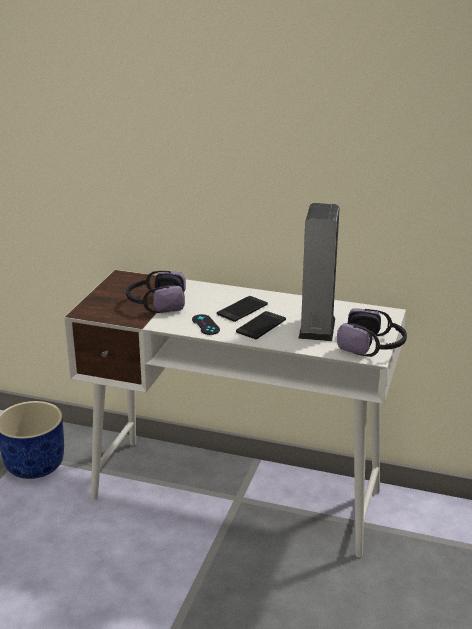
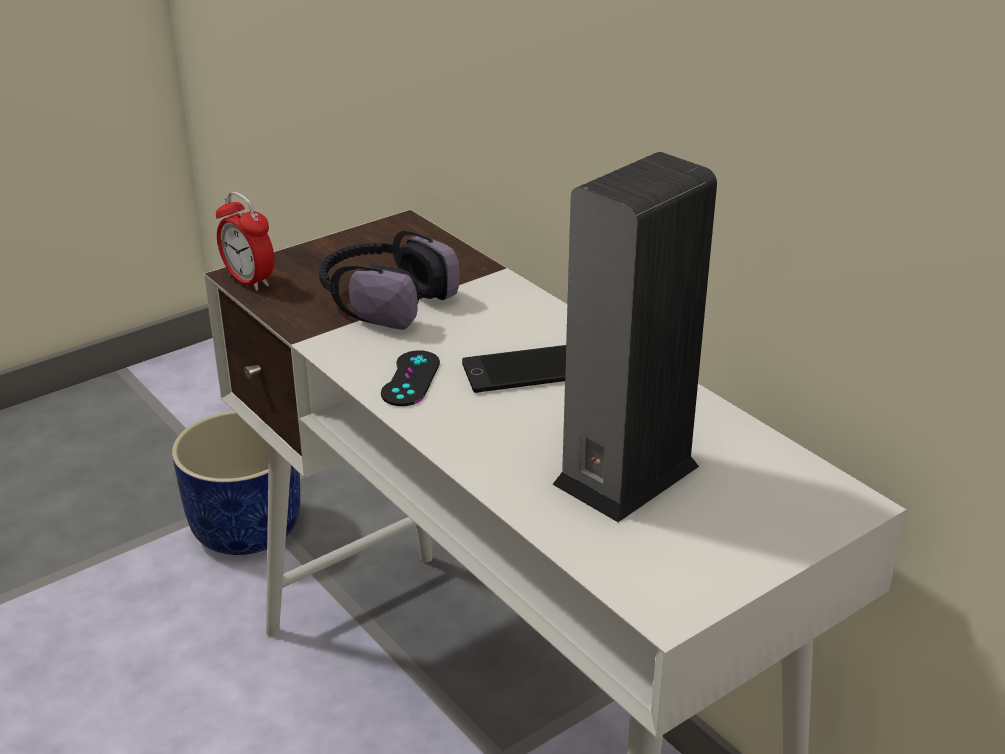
camera: 35 degrees right, 5 degrees up
(89, 313) = (249, 281): none -> alarm clock
(261, 326) = (514, 423): phone -> none
(372, 346) = (696, 578): headphones -> none

